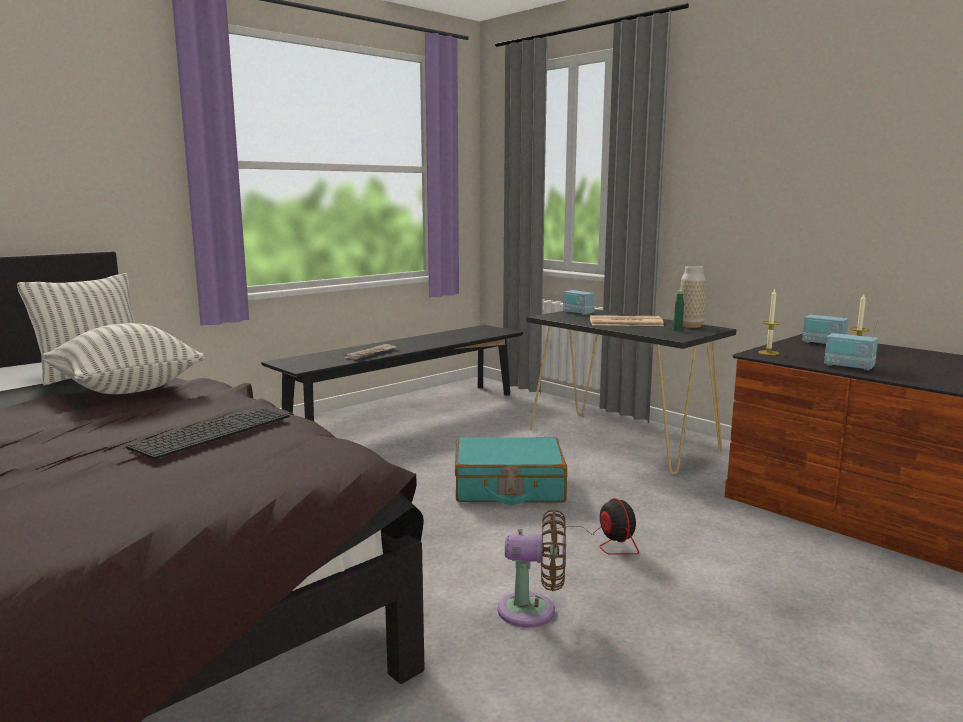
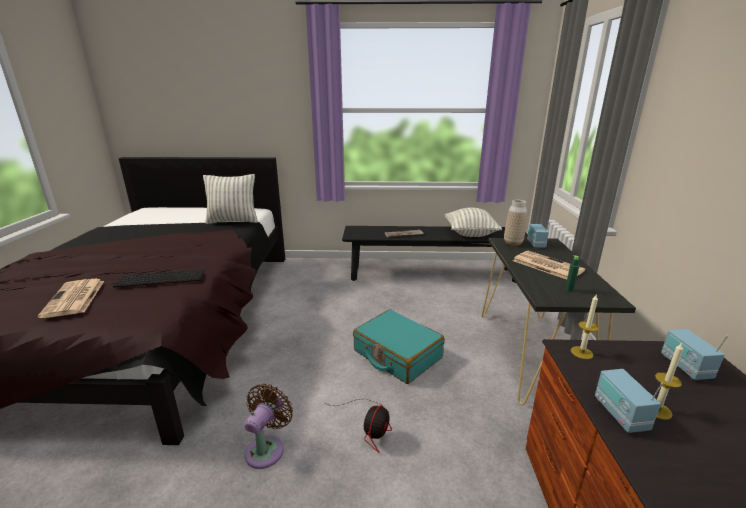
camera: 45 degrees right, 10 degrees up
(124, 485) = (74, 299): none -> newspaper
(126, 389) = (208, 237): pillow -> pillow (470, 234)
(533, 611) = (267, 448): brown fan -> brown fan turned 120 degrees counterclockwise
(690, 326) = (595, 288): vase -> vase (513, 243)

